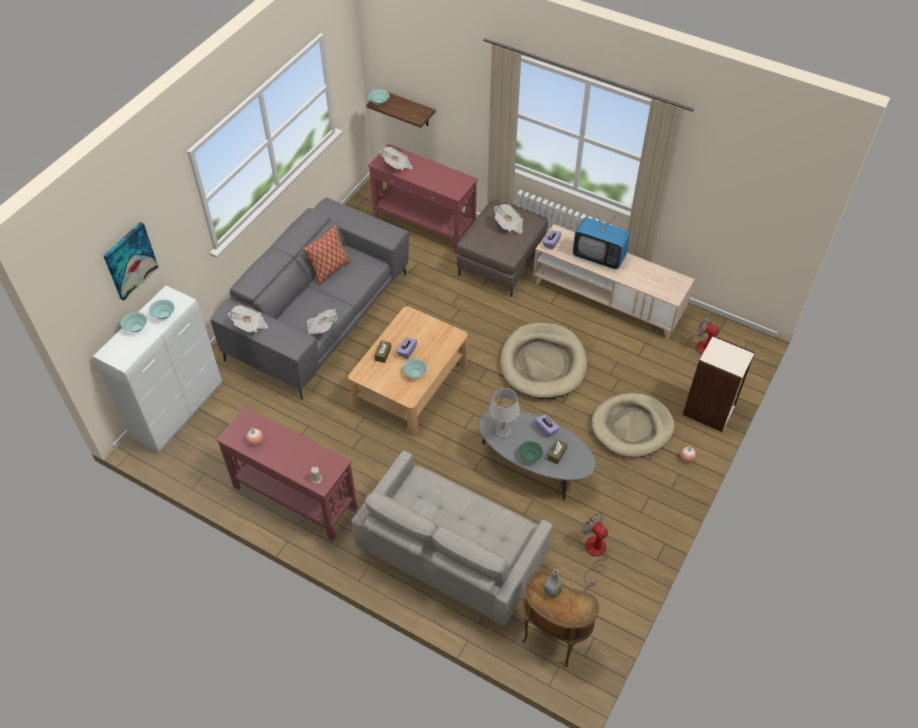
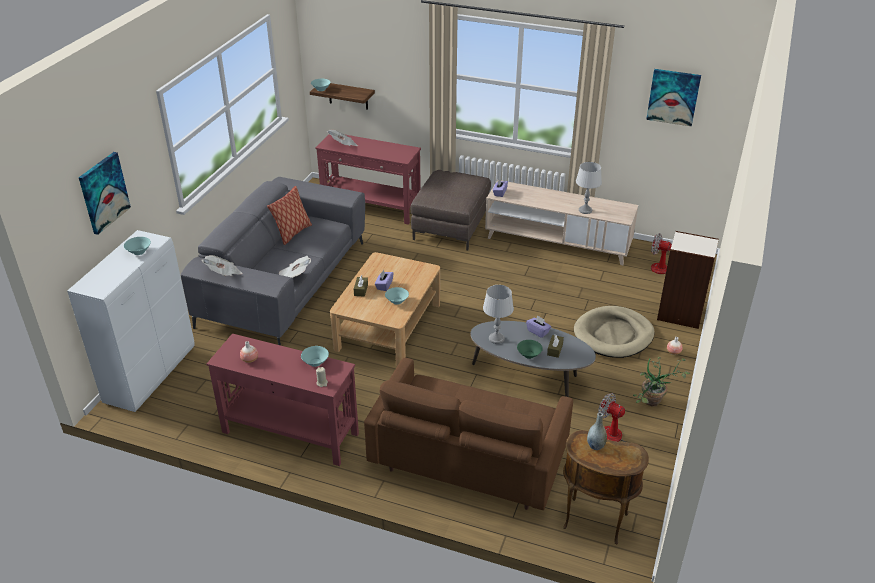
camera: 10 degrees left, 15 degrees down
(136, 328) = (111, 264): turquoise bowl -> turquoise bowl (315, 362)
(451, 555) = (468, 462): grey sofa -> brown sofa
(509, 225) = (456, 185): newspaper -> none
(543, 363) = (512, 296): beige dog bed -> none
(598, 257) = (546, 198): television -> none
(635, 279) = (585, 210): none -> grey table lamp
(646, 517) = (652, 404): none -> potted plant
(741, 184) = (673, 97): none -> picture

